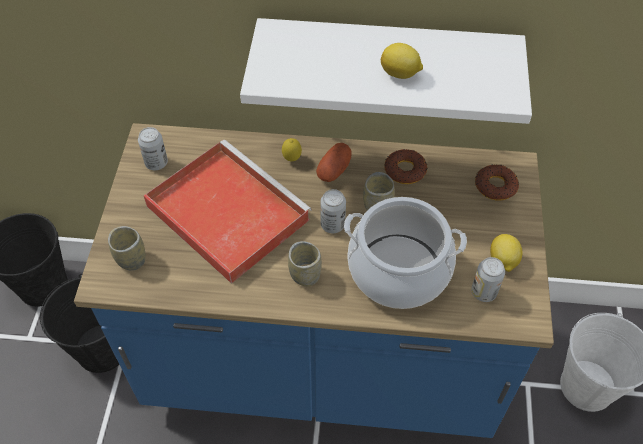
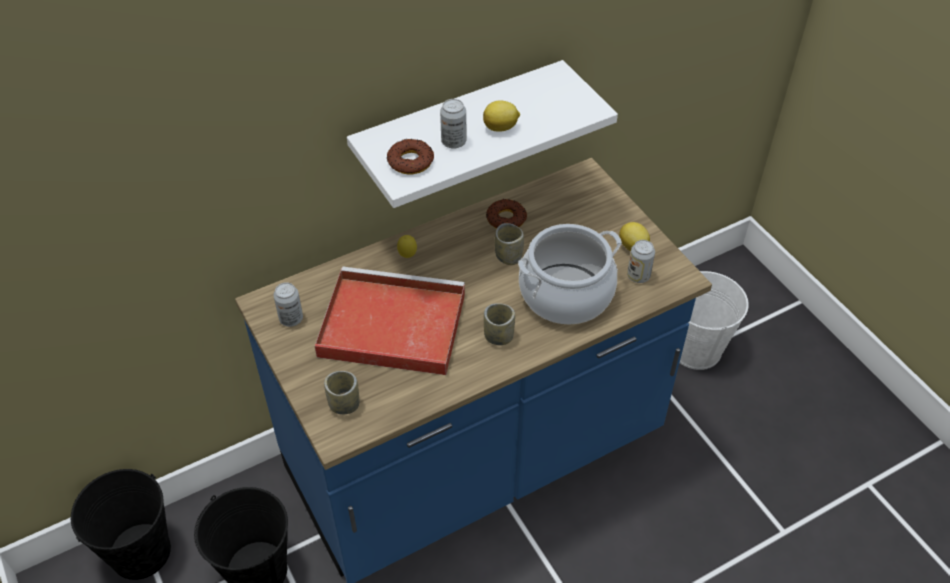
camera: 35 degrees left, 5 degrees down
(332, 225) = (486, 288): can -> can (453, 142)
(334, 170) = (450, 247): potato -> none
(495, 186) = (583, 196): donut -> donut (410, 161)

